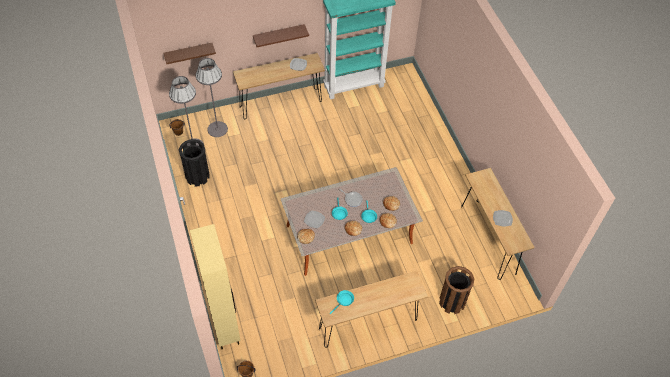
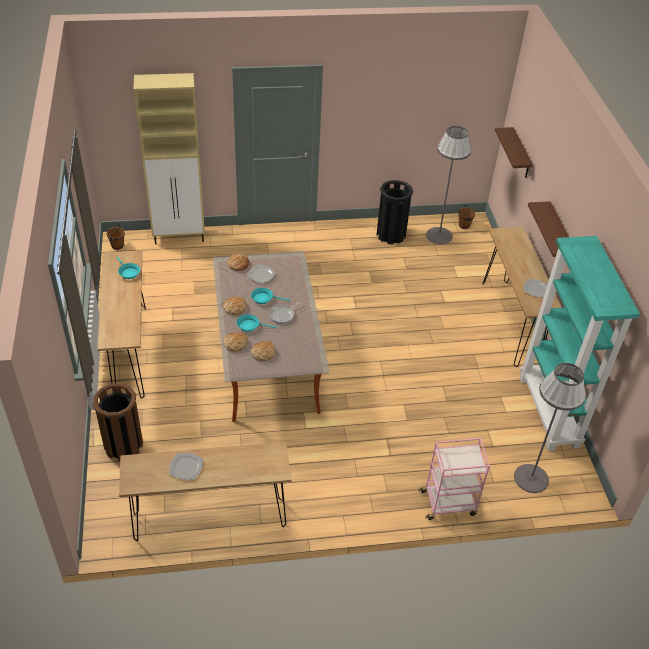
camera: 100 degrees right, 10 degrees down
(217, 129) = (467, 258): grey floor lamp -> grey floor lamp (531, 478)
(434, 128) = (449, 503): none -> pink cart

